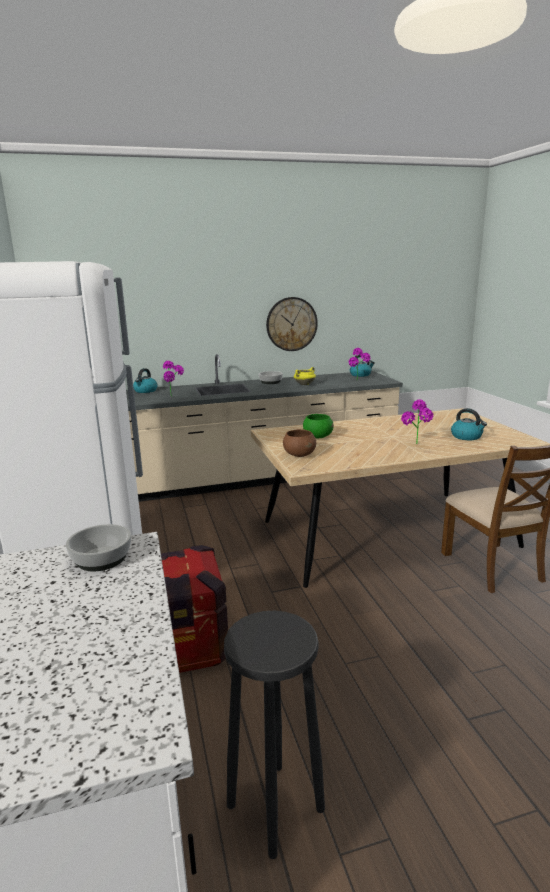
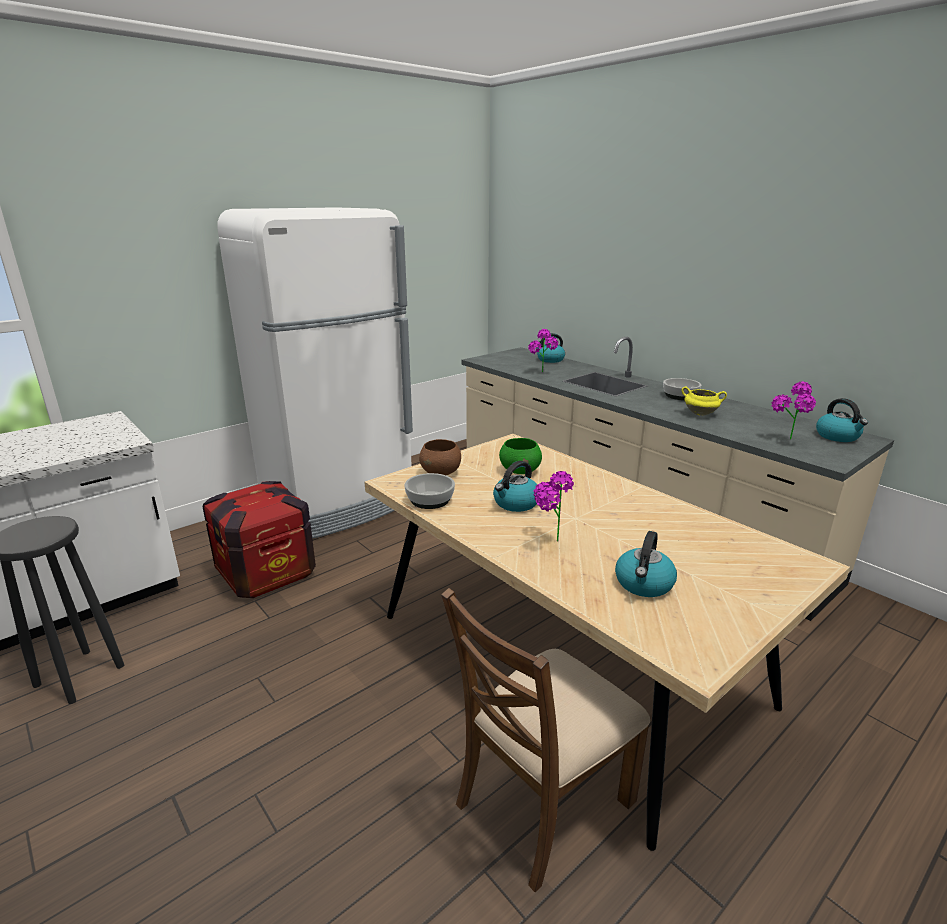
camera: 65 degrees right, 5 degrees up
(102, 558) = (107, 437): bowl -> bowl (430, 500)
(291, 324) = (754, 317): wall clock -> none
(364, 444) = (516, 503): none -> kettle

